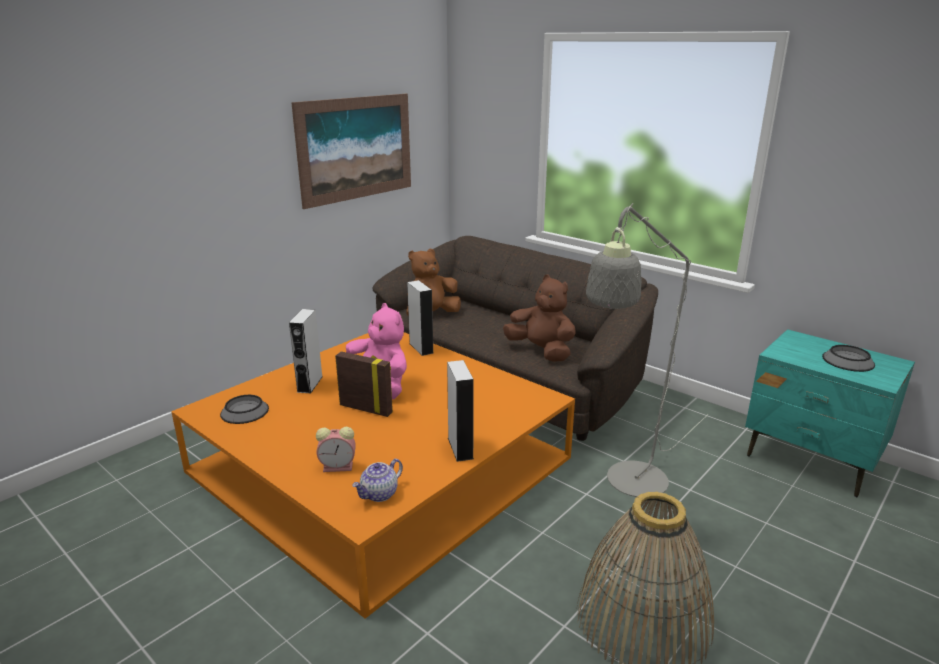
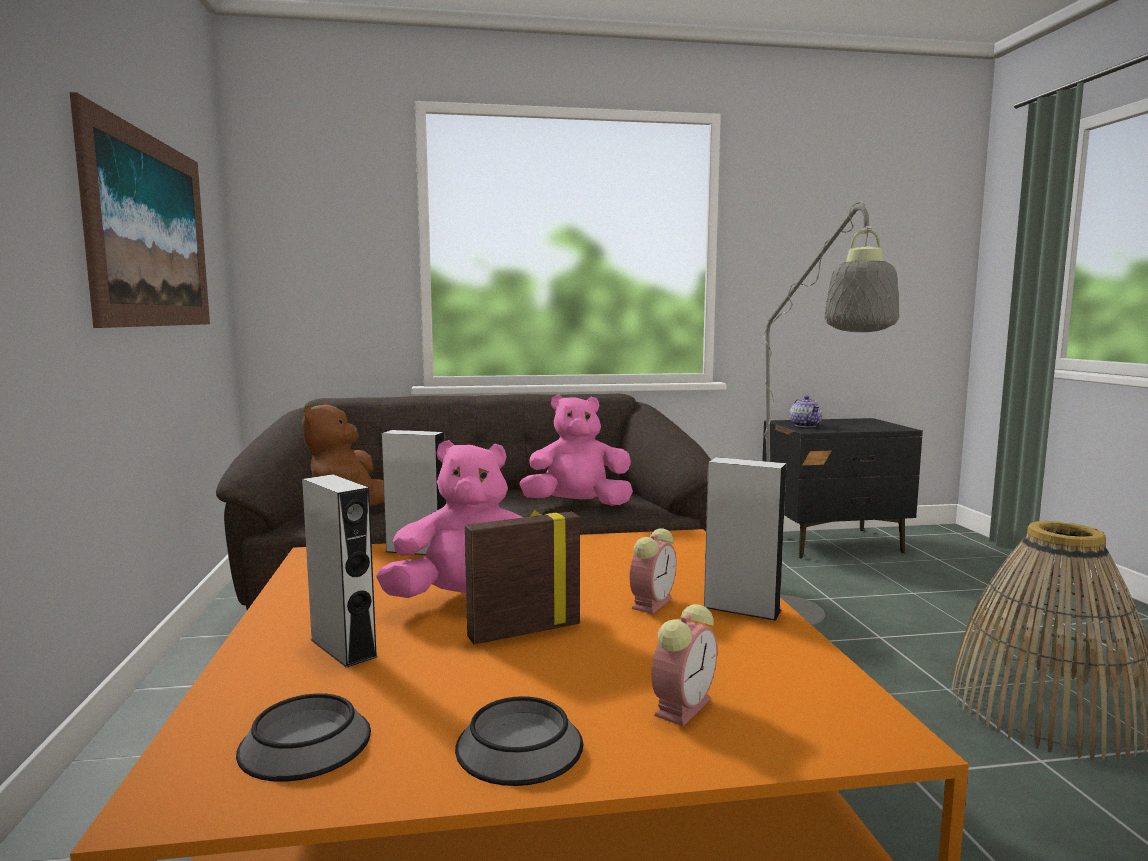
camera: 50 degrees left, 15 degrees down
(379, 494) = (815, 698): teapot -> teapot (806, 425)
(436, 424) = (652, 602): none -> alarm clock
(541, 351) = (577, 505): brown plush toy -> pink plush toy
(811, 460) = (834, 543): turquoise nightstand -> black nightstand
(848, 360) = (849, 424): bowl -> bowl (519, 745)

